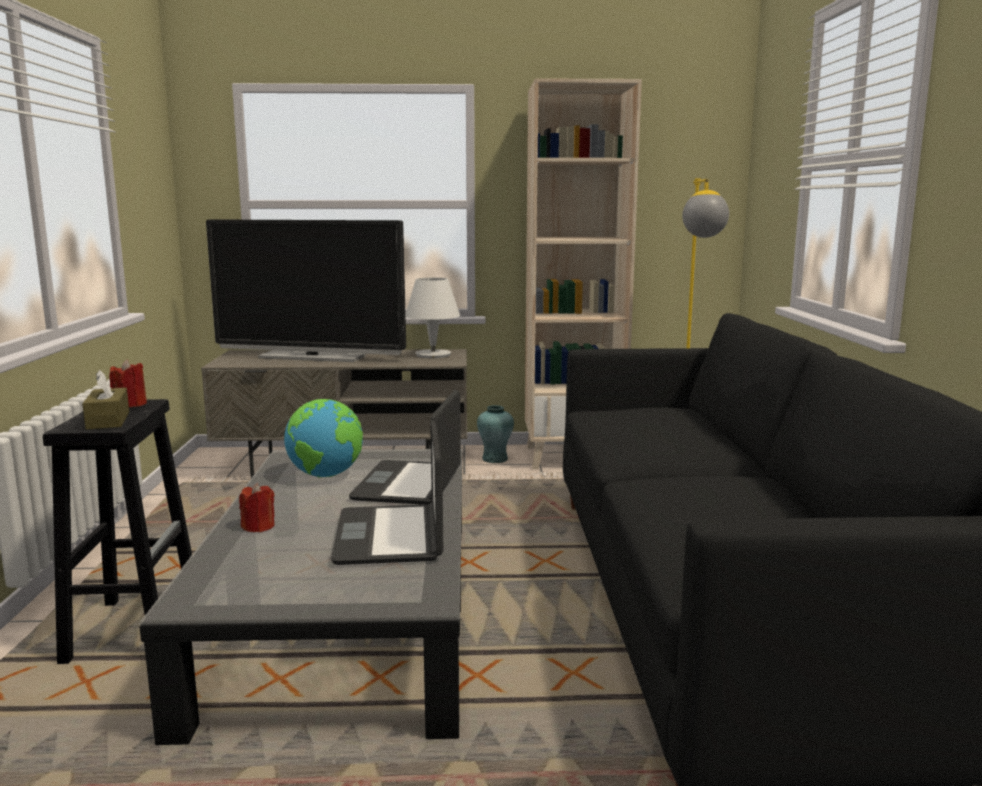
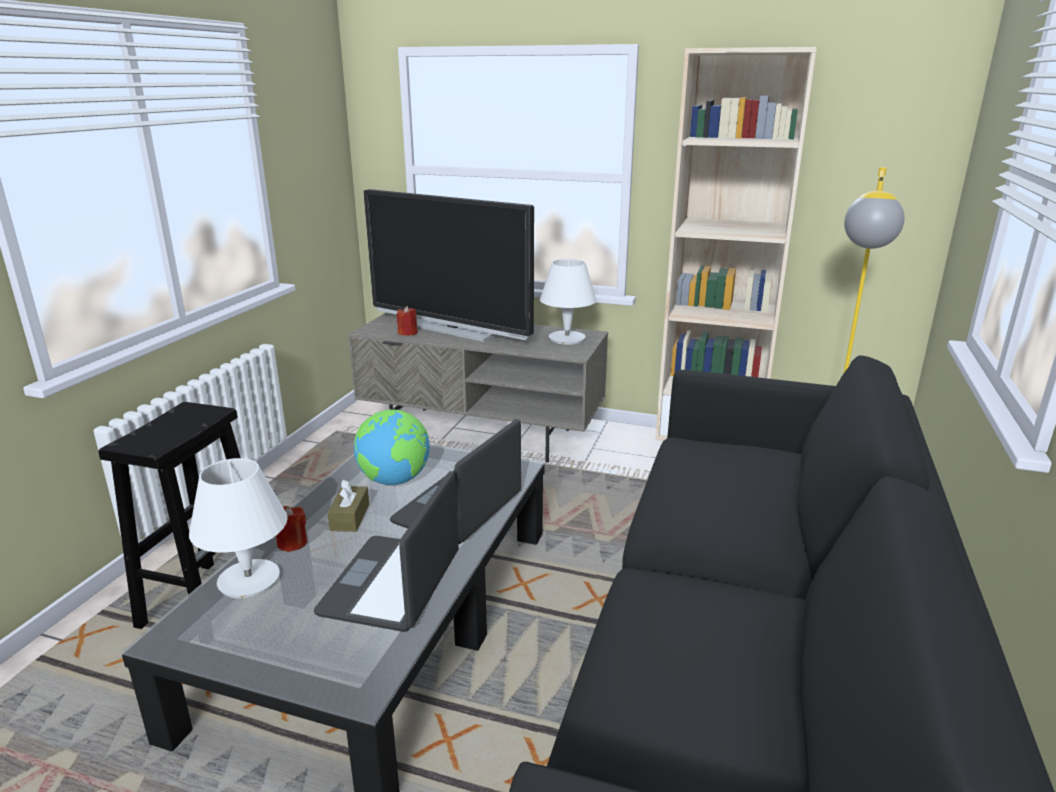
camera: 20 degrees right, 10 degrees up
(108, 420) = (160, 437): brown tissue box -> brown tissue box (350, 517)
(130, 404) = (198, 413): red candle -> red candle (408, 333)
(237, 556) = (249, 581): none -> white table lamp
(494, 459) = (626, 445): turquoise vase -> none

